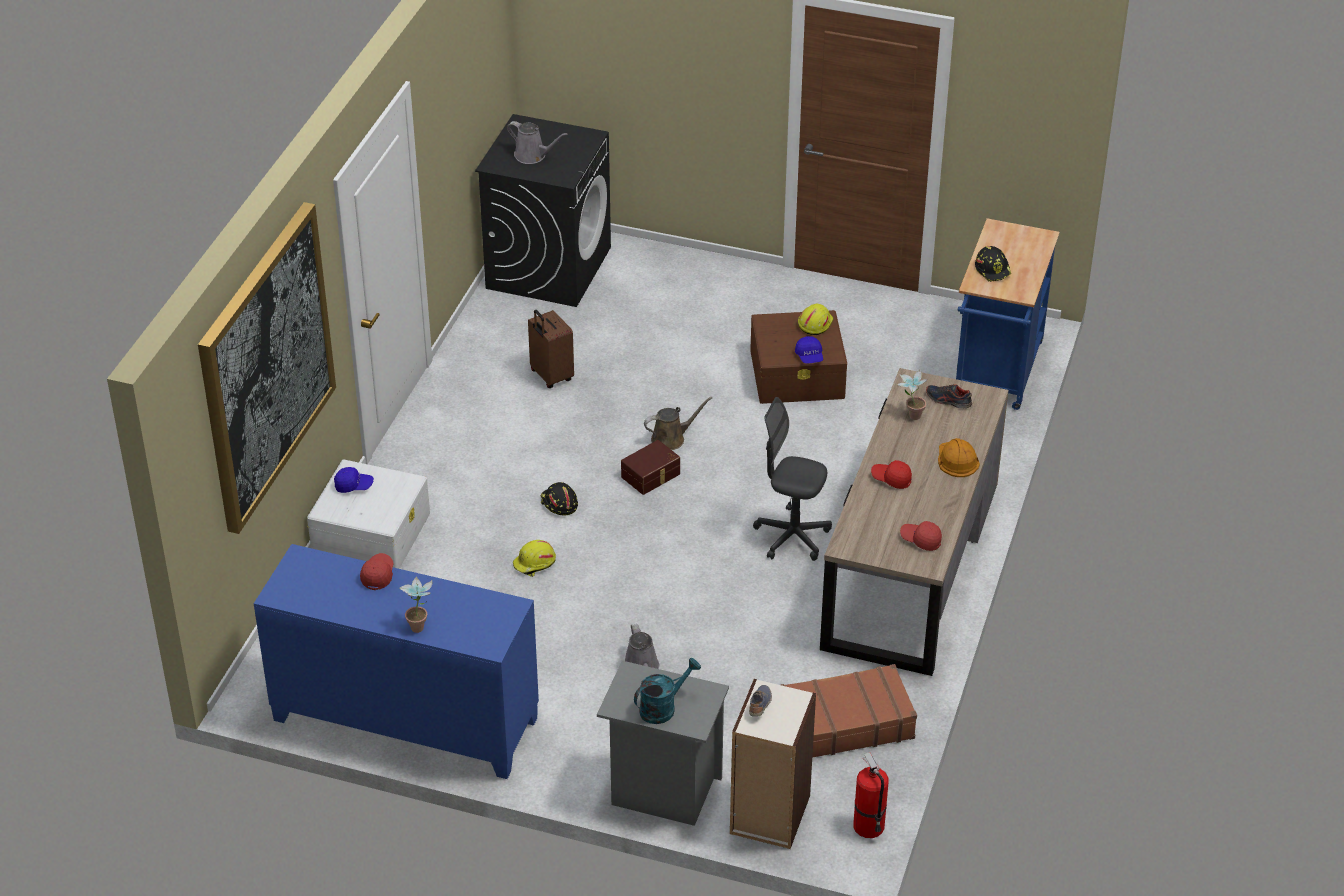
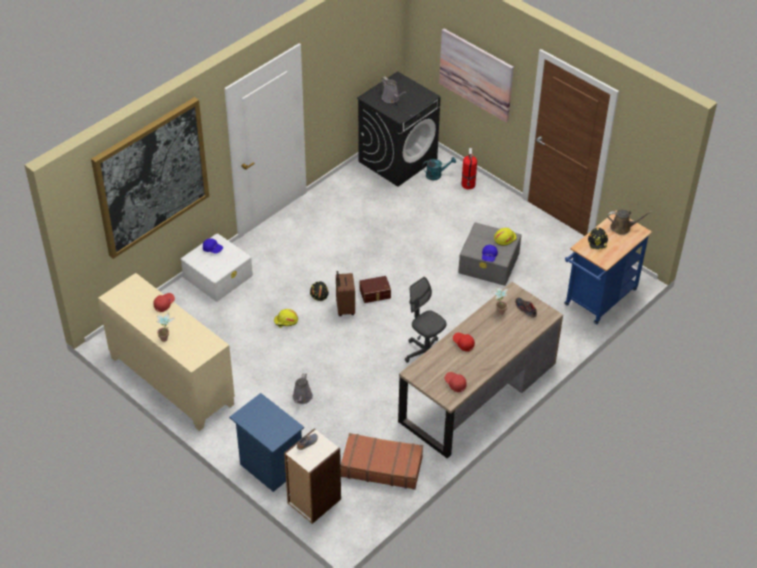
camera: 25 degrees right, 5 degrees up
(404, 720) = (171, 381): blue cabinet -> beige cabinet
(550, 376) = (359, 221): brown suitcase -> brown suitcase (344, 308)
(662, 790) = (269, 467): grey nightstand -> blue nightstand
(663, 707) = (263, 426): turquoise watering can -> turquoise watering can (436, 175)
(668, 74) = (476, 74): none -> picture
(671, 438) = (399, 277): brown watering can -> brown watering can (622, 228)
(798, 374) = (489, 263): brown storage box -> grey storage box
(869, 827) = (360, 528): fire extinguisher -> fire extinguisher (468, 185)
(957, 459) = (506, 345): orange hard hat -> none

